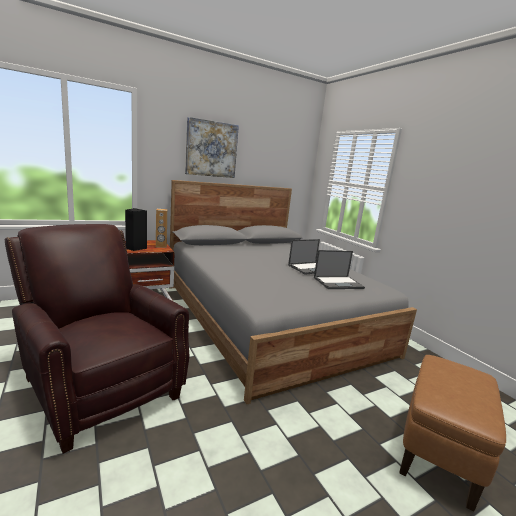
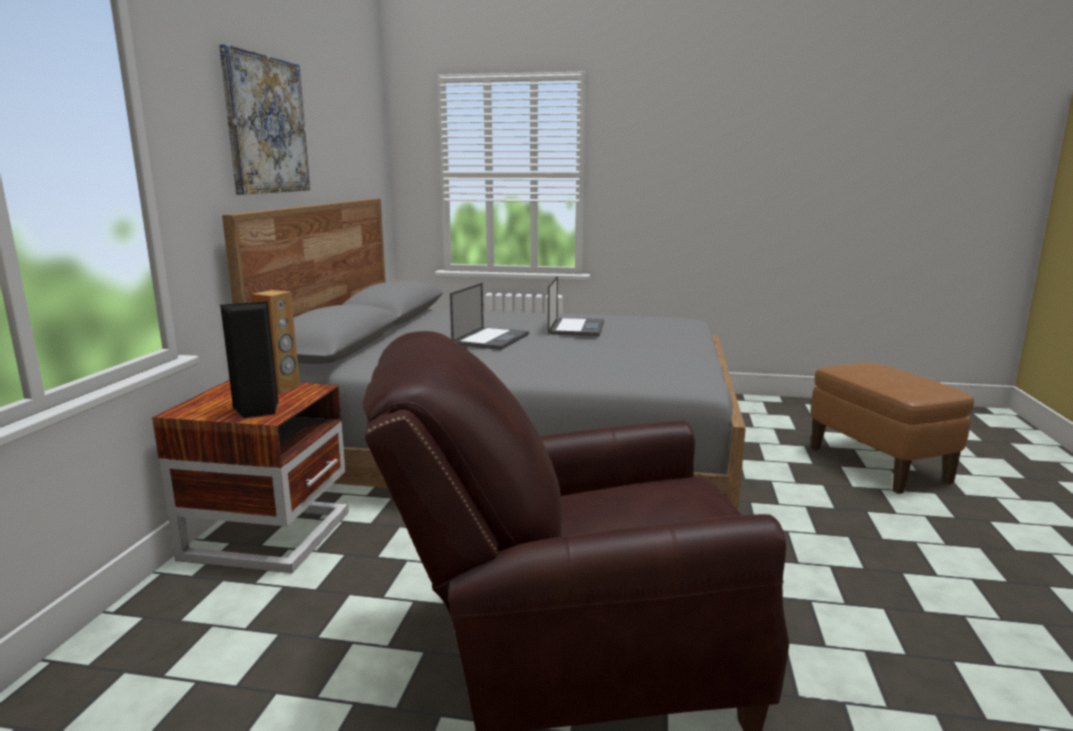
camera: 50 degrees left, 0 degrees up
(338, 283) = (650, 330): laptop -> laptop (491, 339)

